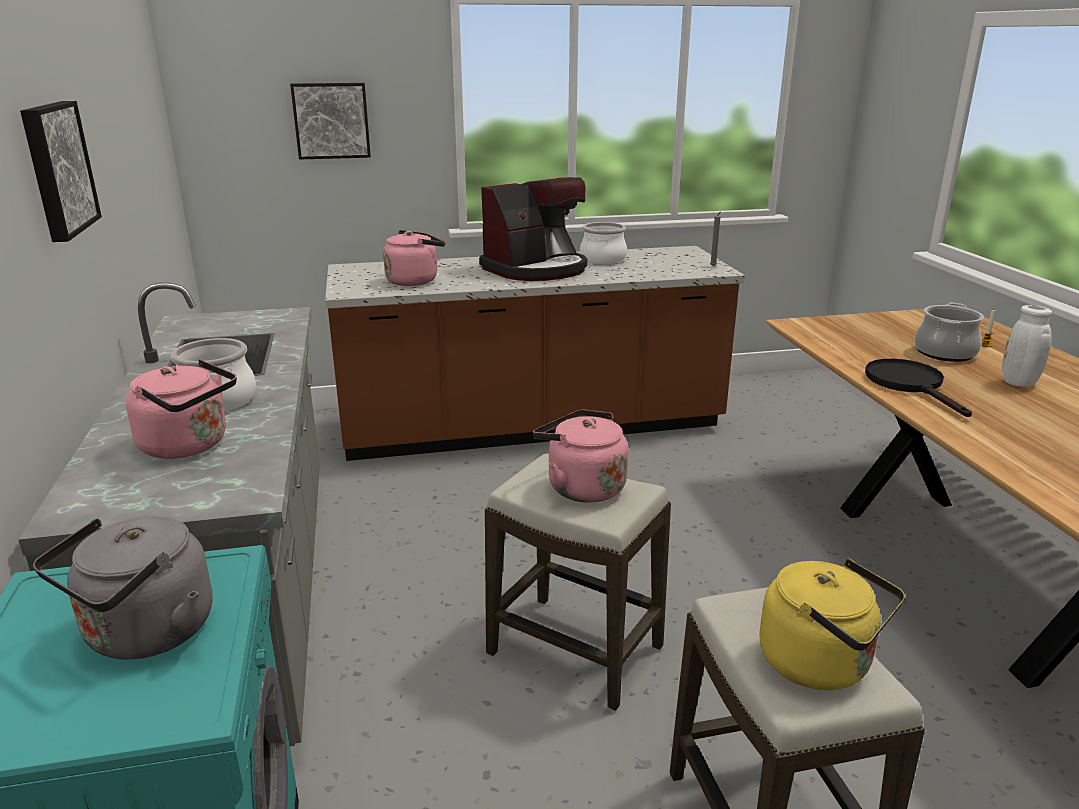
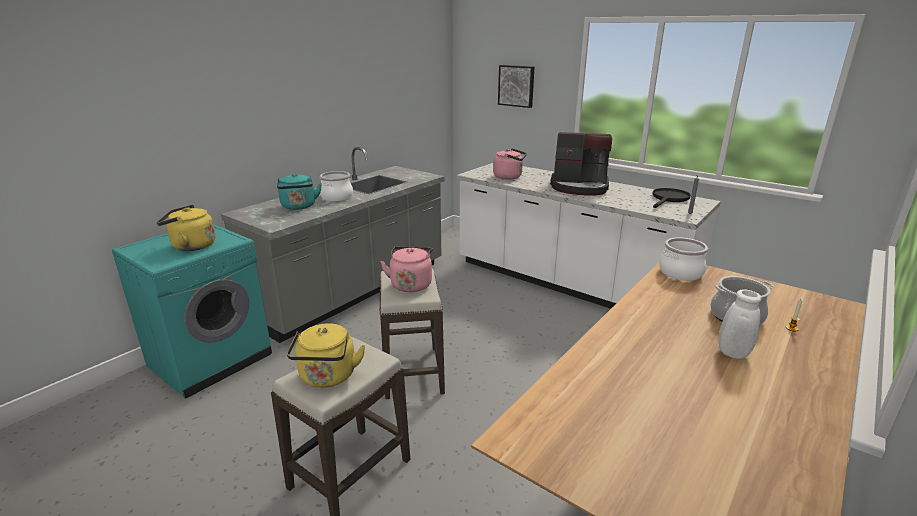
camera: 50 degrees right, 0 degrees up
(56, 169) = (311, 94): picture -> none
(145, 635) = (191, 246): grey kettle -> yellow kettle
(189, 446) = (299, 207): pink kettle -> turquoise kettle
(532, 427) = (568, 283): brown counter -> white counter
(603, 260) = (631, 192): cooking pot -> cooking pot (681, 273)
(910, 385) = (646, 317): black frying pan -> black frying pan (669, 199)

